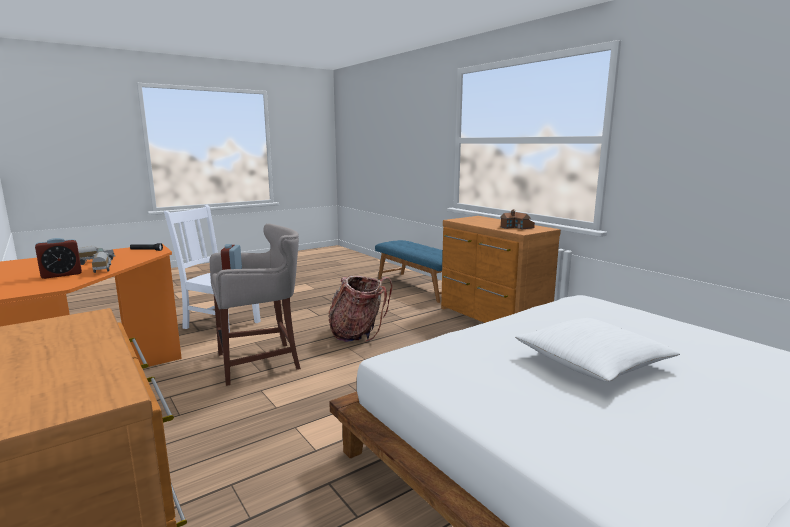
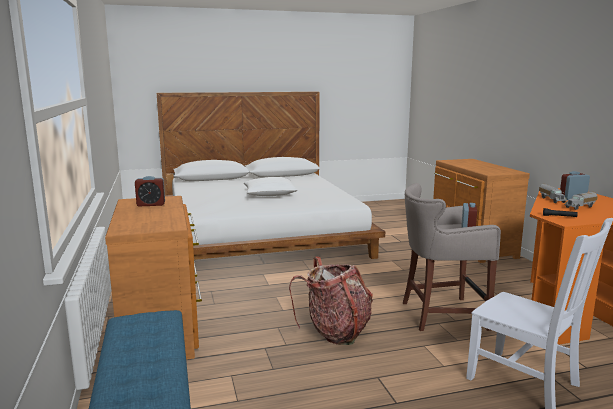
camera: 160 degrees left, 0 degrees up
(517, 227) = (151, 204): toy house -> alarm clock

